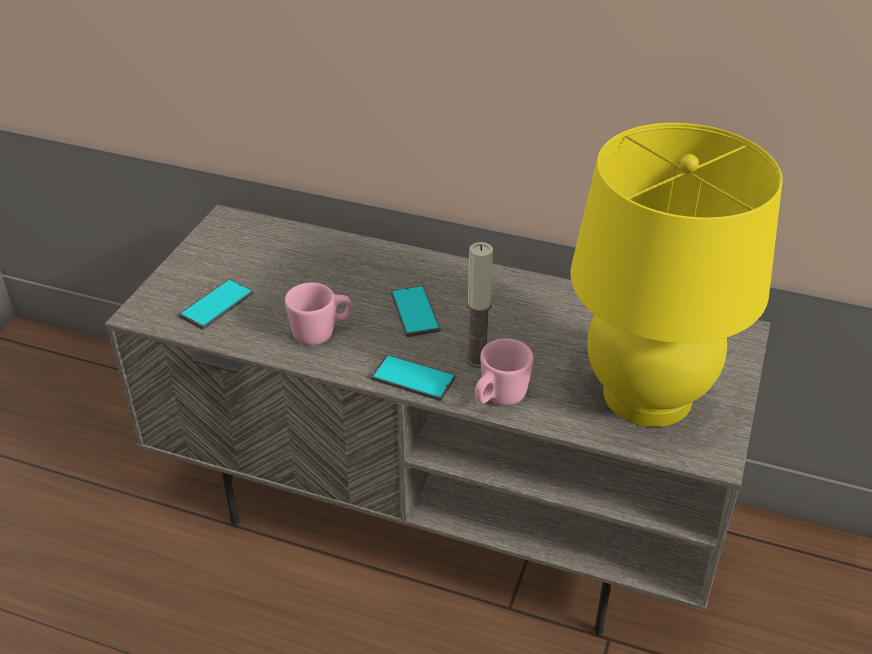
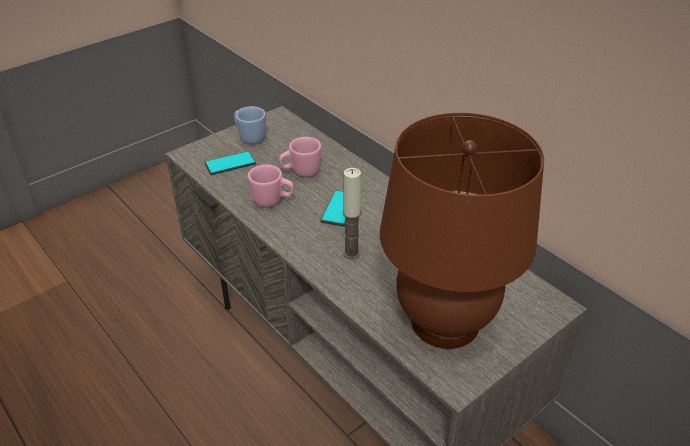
camera: 30 degrees right, 0 degrees up
(211, 260) = (249, 137): none -> blue mug
(413, 378) = (301, 249): phone -> none
(499, 398) = (343, 283): pink mug -> pink mug (300, 172)
(647, 395) = (445, 322): yellow table lamp -> brown table lamp

